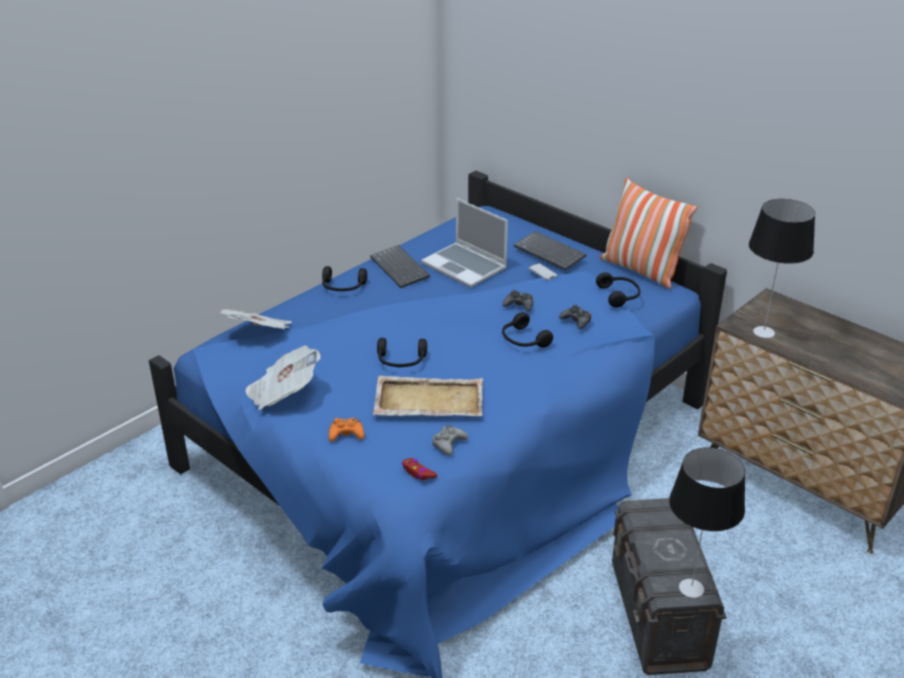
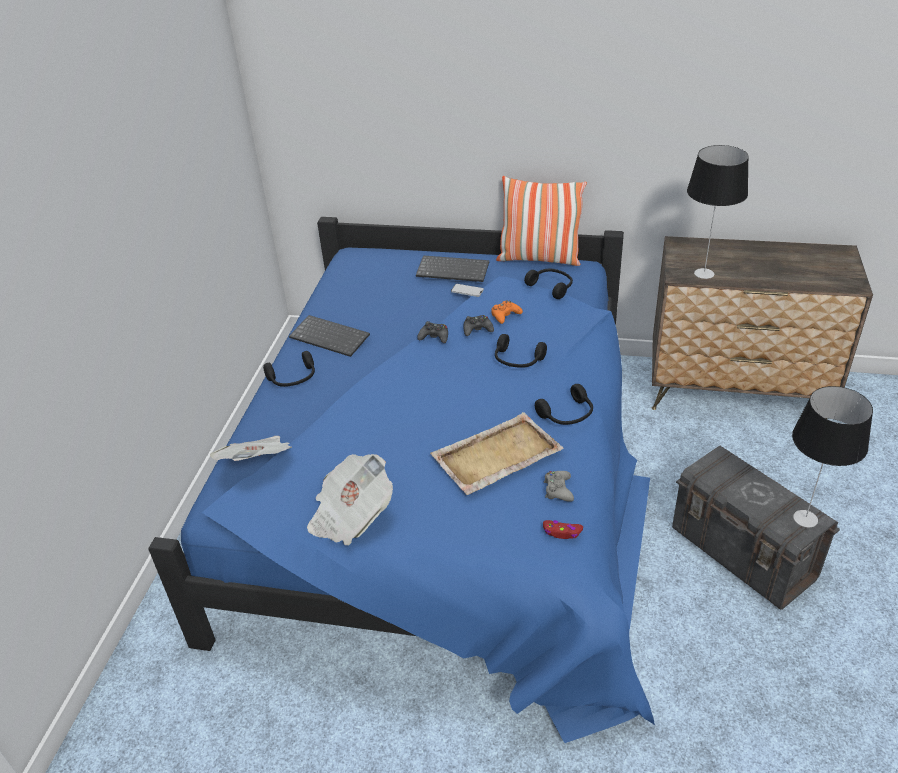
camera: 30 degrees left, 5 degrees up
(346, 434) = (457, 527): orange game controller -> orange game controller (505, 315)
(401, 361) = (432, 429): black headphones -> black headphones (567, 415)
(465, 266) = (390, 312): laptop -> none
(576, 321) = (540, 324): black game controller -> black game controller (434, 337)

